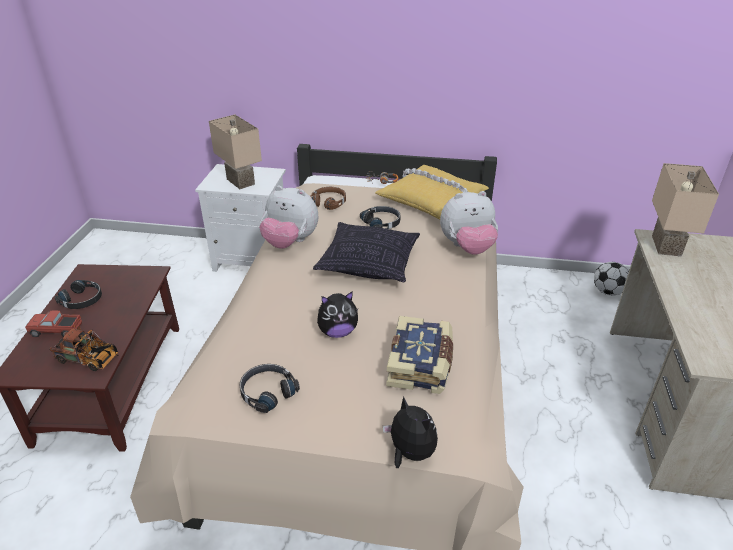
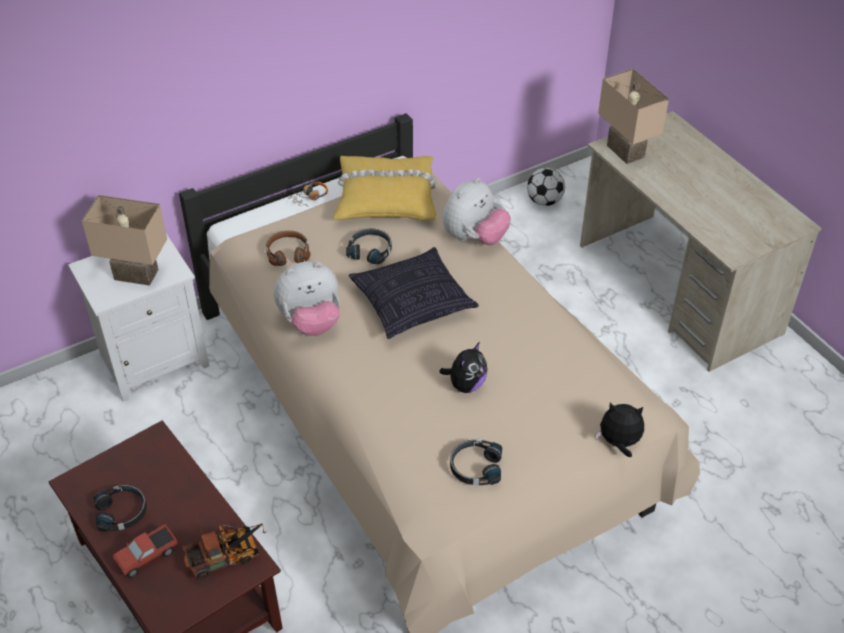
camera: 40 degrees left, 10 degrees up
(421, 364) = (557, 372): book -> none

